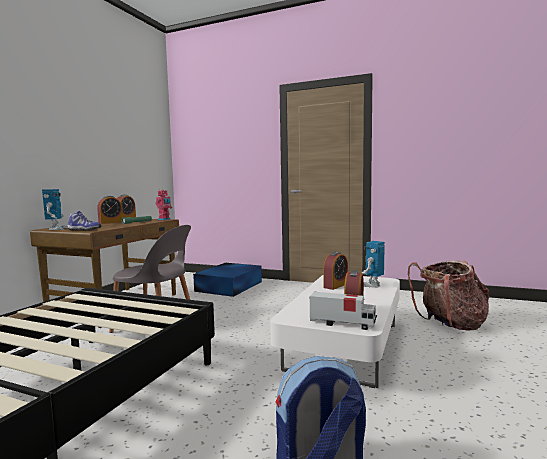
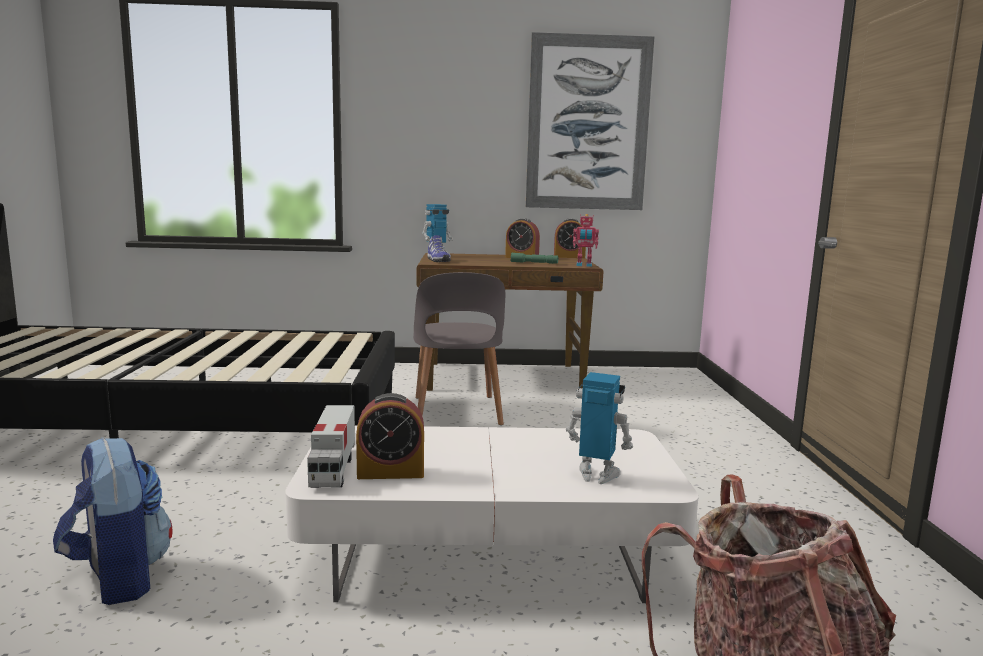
camera: 65 degrees right, 5 degrees up
(119, 135) = (588, 123): none -> picture
(230, 286) = (677, 414): blue storage box -> none
(335, 285) = (559, 445): alarm clock -> none

